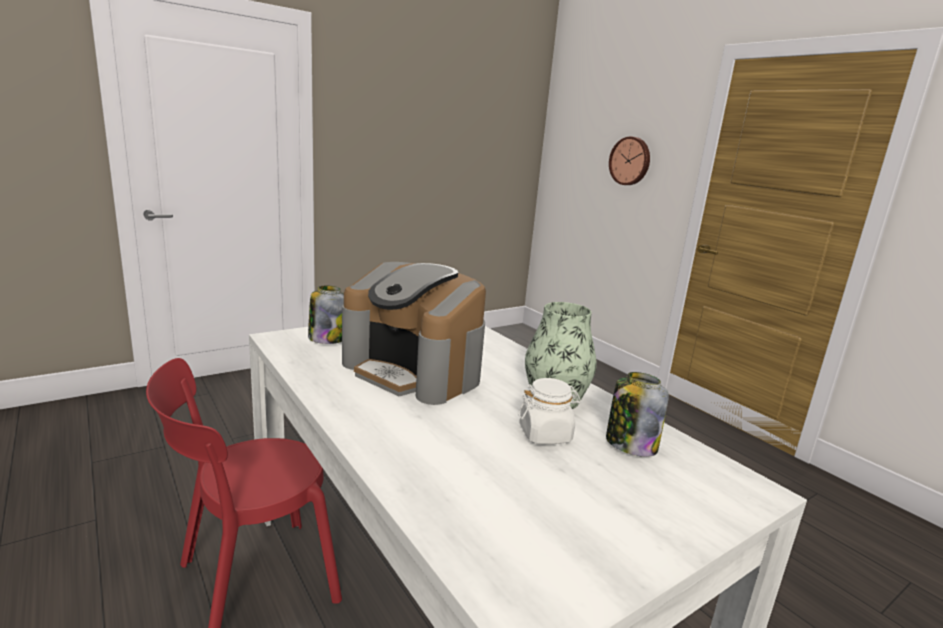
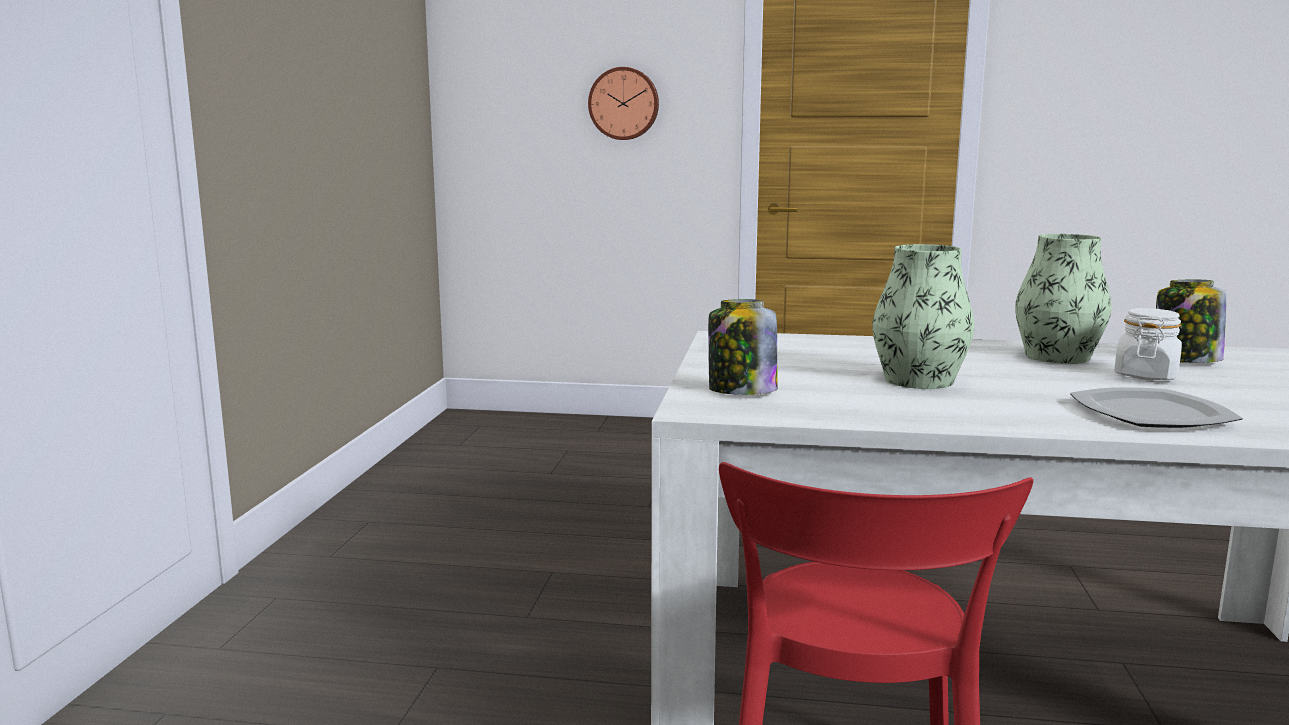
camera: 45 degrees left, 5 degrees down
(414, 371) = (919, 380): coffee machine -> vase
(423, 448) = (1151, 414): none -> plate

